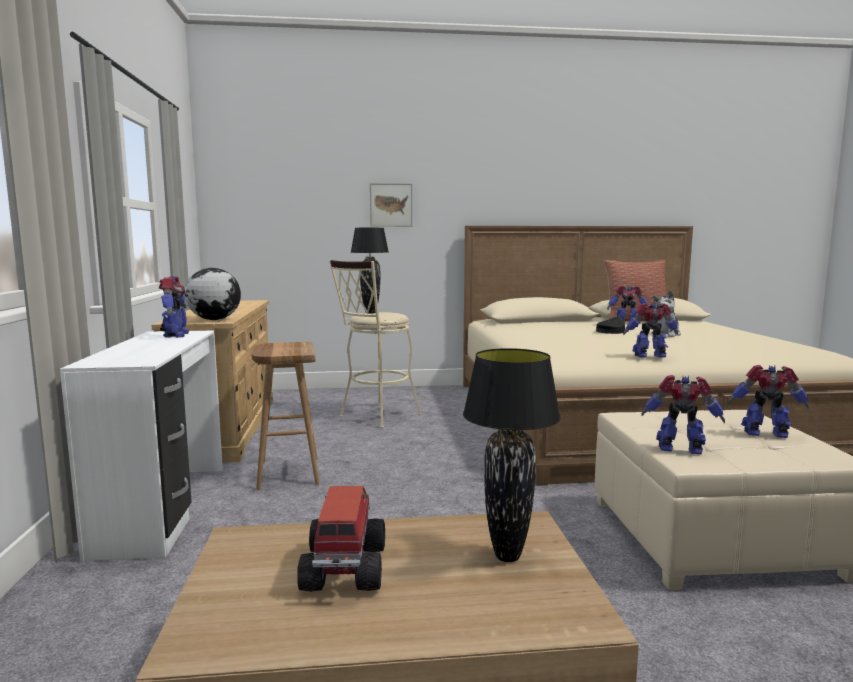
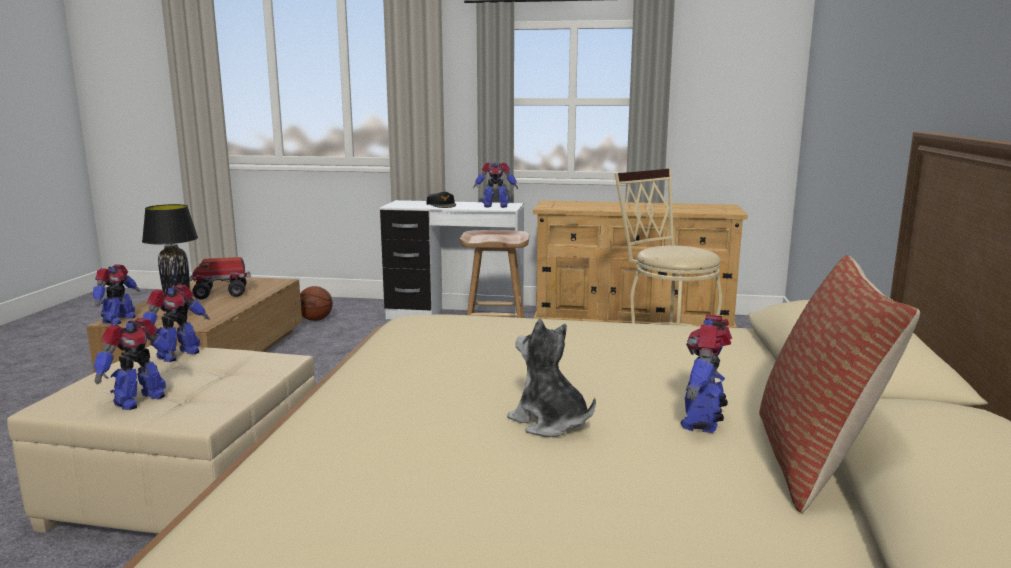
camera: 105 degrees right, 5 degrees up
(146, 632) = (316, 320): none -> basketball
(214, 320) = (558, 206): globe -> none
(343, 569) = (222, 294): toy truck -> toy truck turned 150 degrees clockwise
(370, 313) = (685, 247): black table lamp -> none
(391, 205) = (885, 87): picture -> none
(611, 331) = (606, 383): black cap -> black cap (441, 205)
(650, 356) = (370, 358): toy robot -> toy robot (118, 320)

